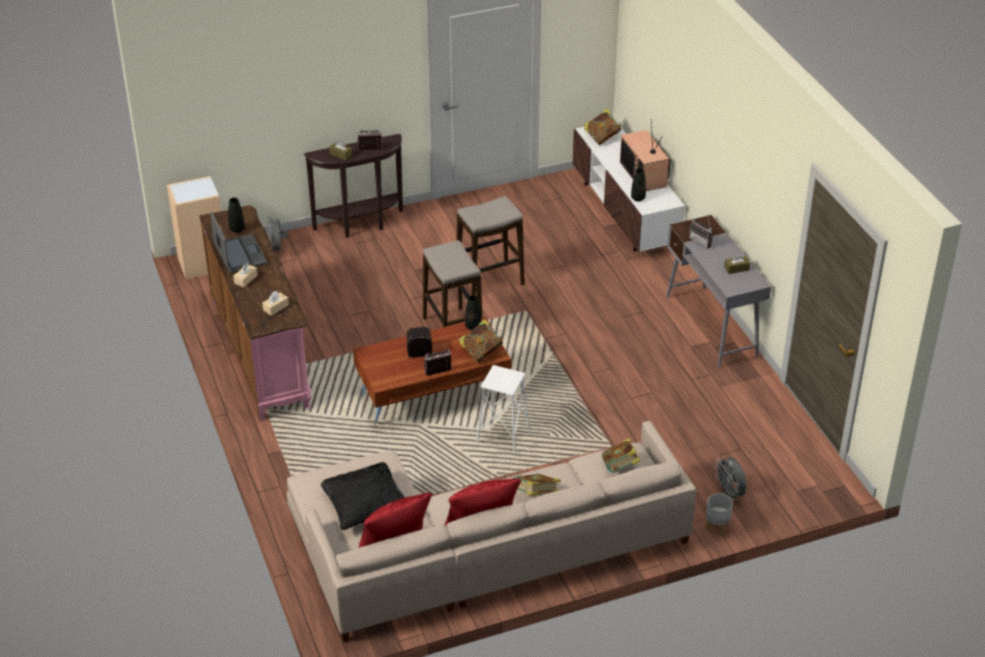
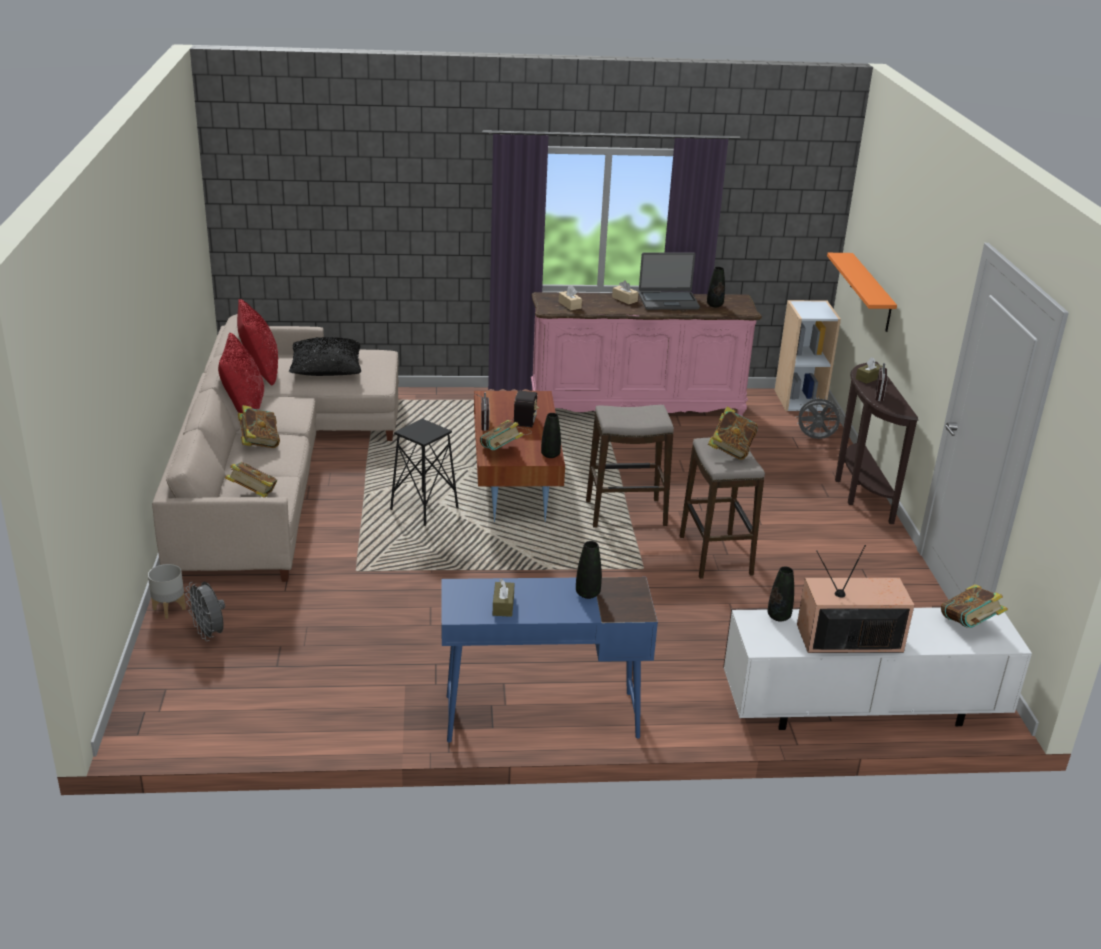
camera: 105 degrees right, 10 degrees down
(247, 128) = (871, 292): none -> orange shelf
(484, 210) = (731, 450): none -> book
(503, 435) = (424, 509): white stool -> black stool
(702, 241) = (587, 594): radio -> black vase
(711, 326) = (540, 716): grey desk -> blue desk
(730, 494) = (209, 634): grey fan -> grey fan turned 120 degrees counterclockwise

